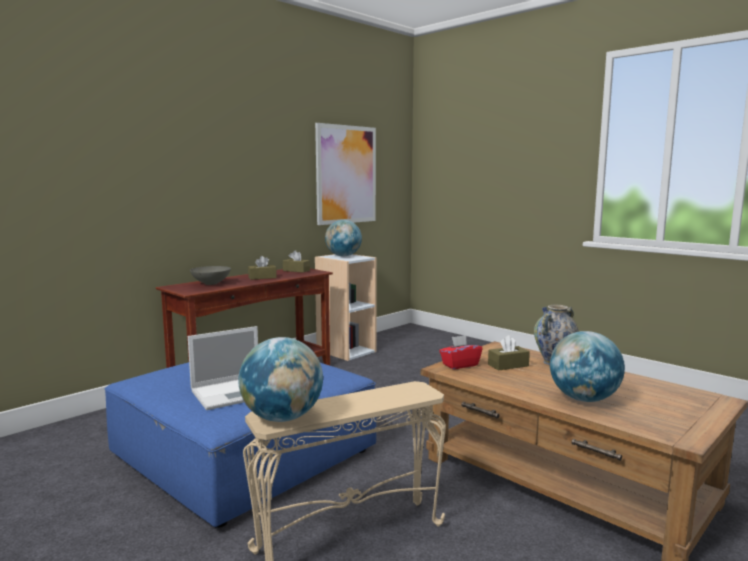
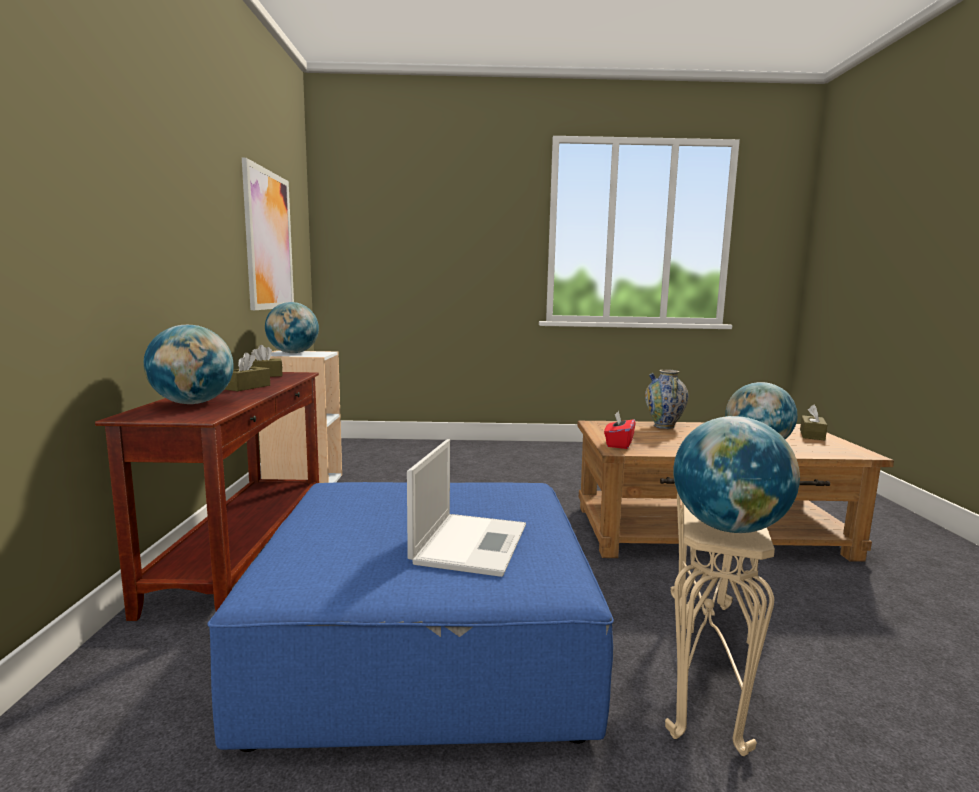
camera: 45 degrees left, 0 degrees up
(210, 283) = (192, 403): grey bowl -> globe
(508, 365) = (647, 435): brown tissue box -> brown tissue box (812, 435)

